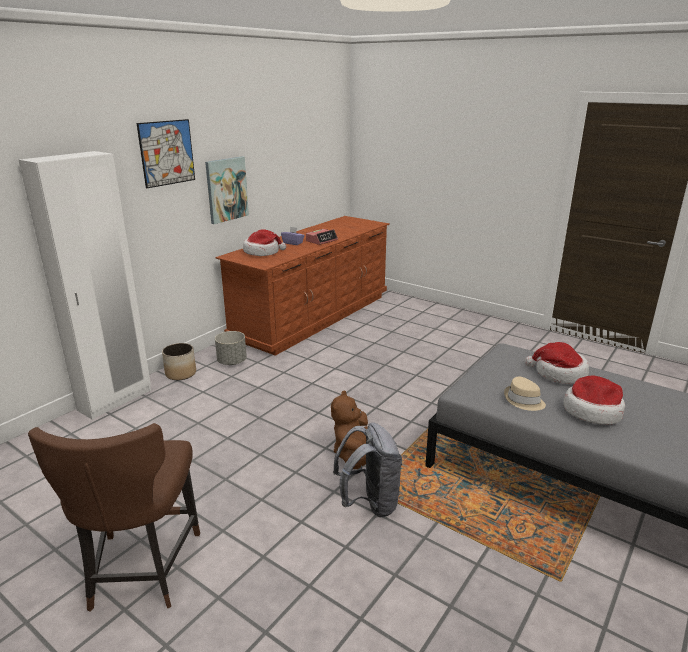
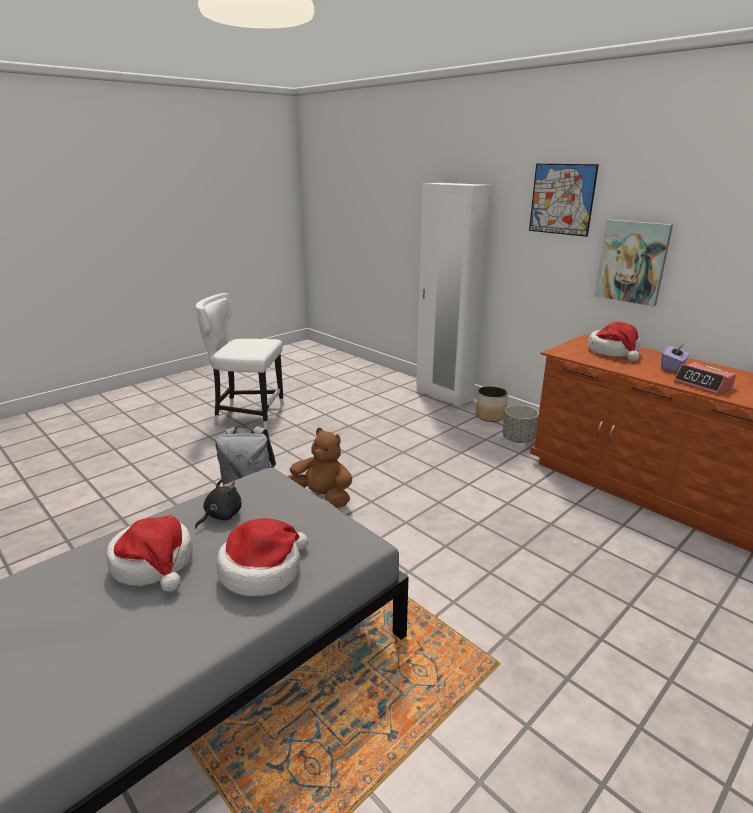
camera: 100 degrees right, 0 degrees up
(141, 571) = (248, 415): brown chair -> white chair
(523, 401) = (221, 516): beige hat -> black plush toy

